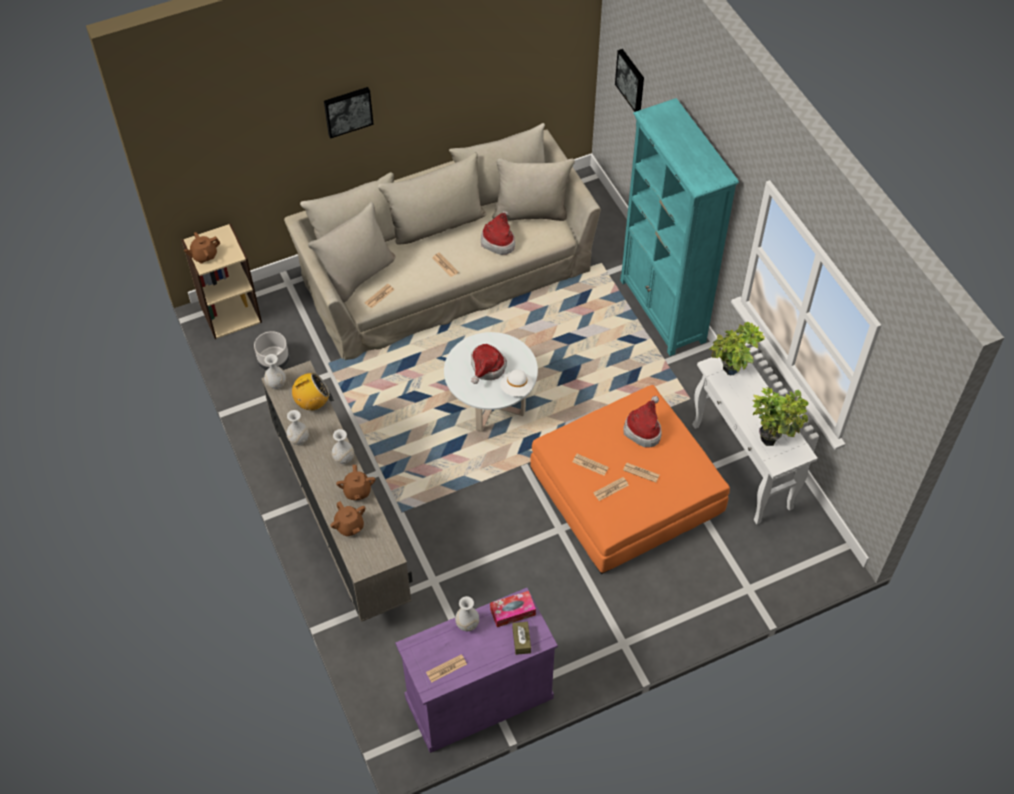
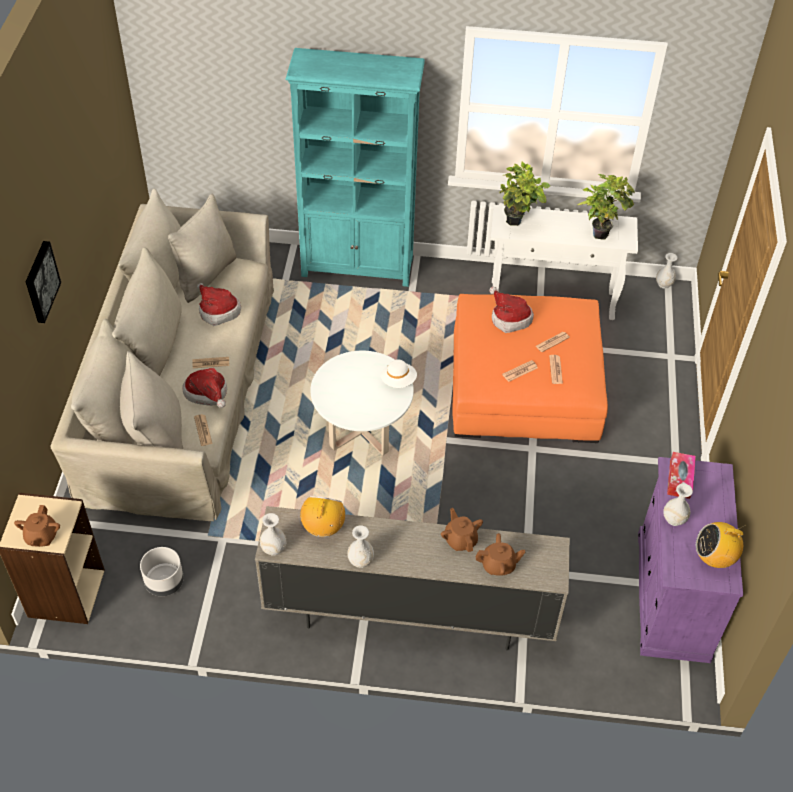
camera: 60 degrees left, 5 degrees down
(344, 458) = (413, 533): white vase -> white vase (664, 284)
(357, 491) = (460, 540): brown teapot -> brown teapot turned 135 degrees counterclockwise
(446, 668) = (714, 558): newspaper -> radio
(486, 368) = (359, 391): hat -> hat (208, 395)
(521, 640) = (714, 487): brown tissue box -> none
(631, 80) = (205, 87): picture -> none

